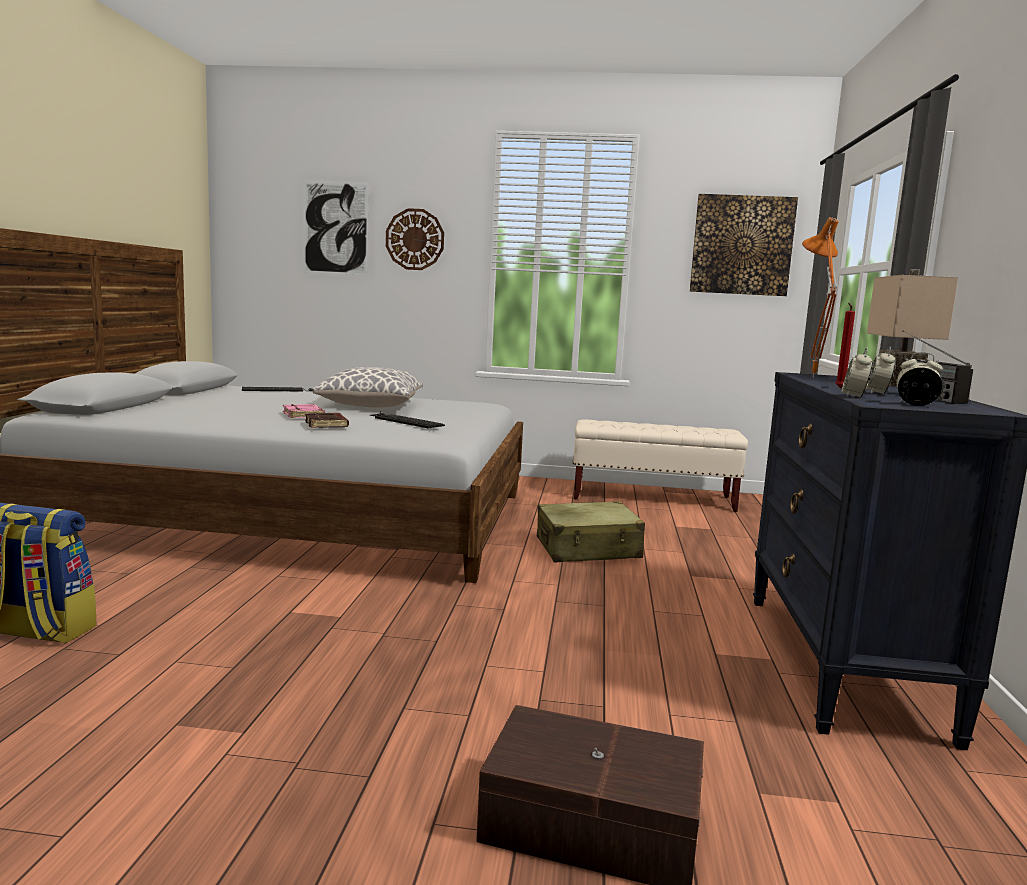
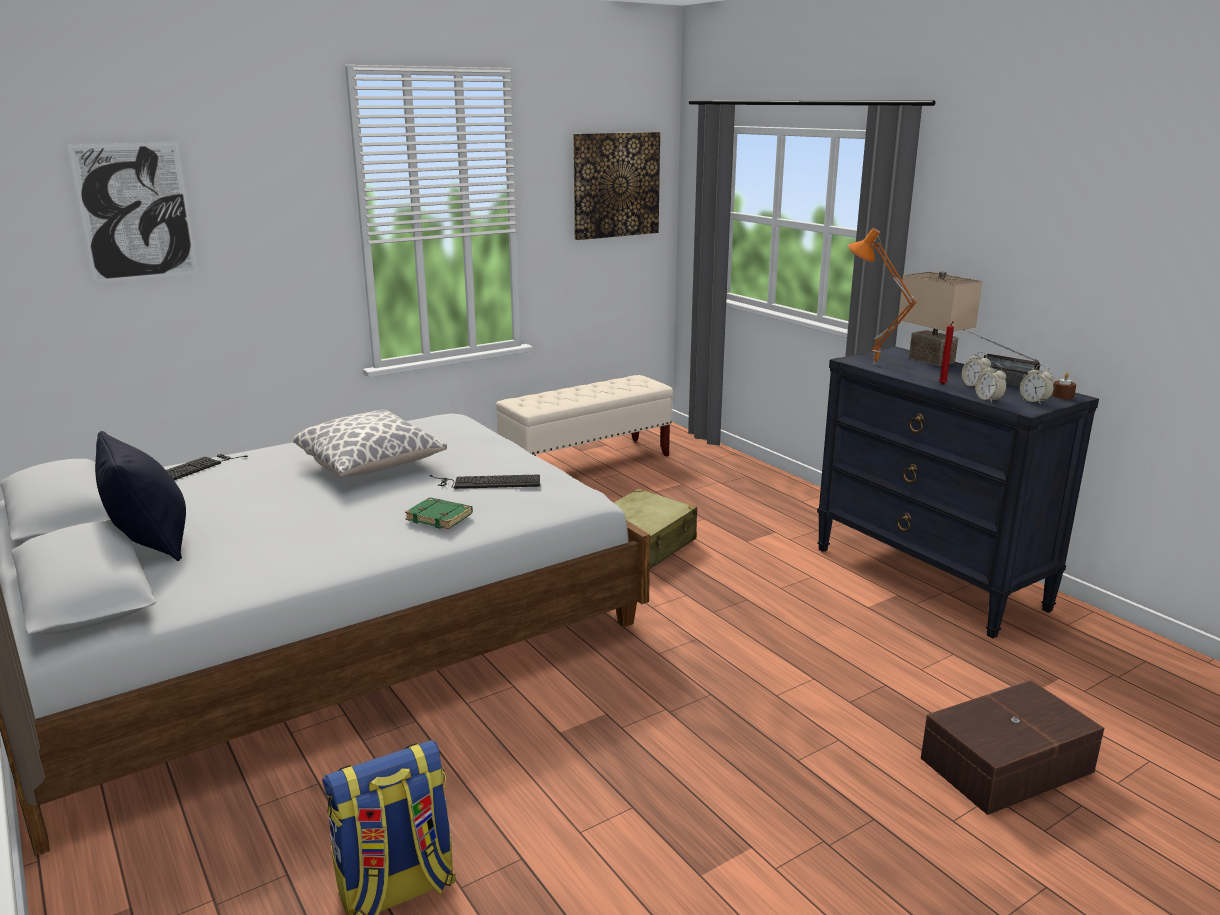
camera: 40 degrees left, 10 degrees up
(177, 402) = (151, 543): none -> black pillow
(304, 415) = (370, 510): pink book -> none
(327, 424) = (440, 517): brown book -> green book
(415, 239) = (259, 216): wall clock -> none
(915, 404) = (1034, 401): alarm clock -> alarm clock turned 105 degrees counterclockwise
(981, 409) = (1062, 396): none -> brown candle

